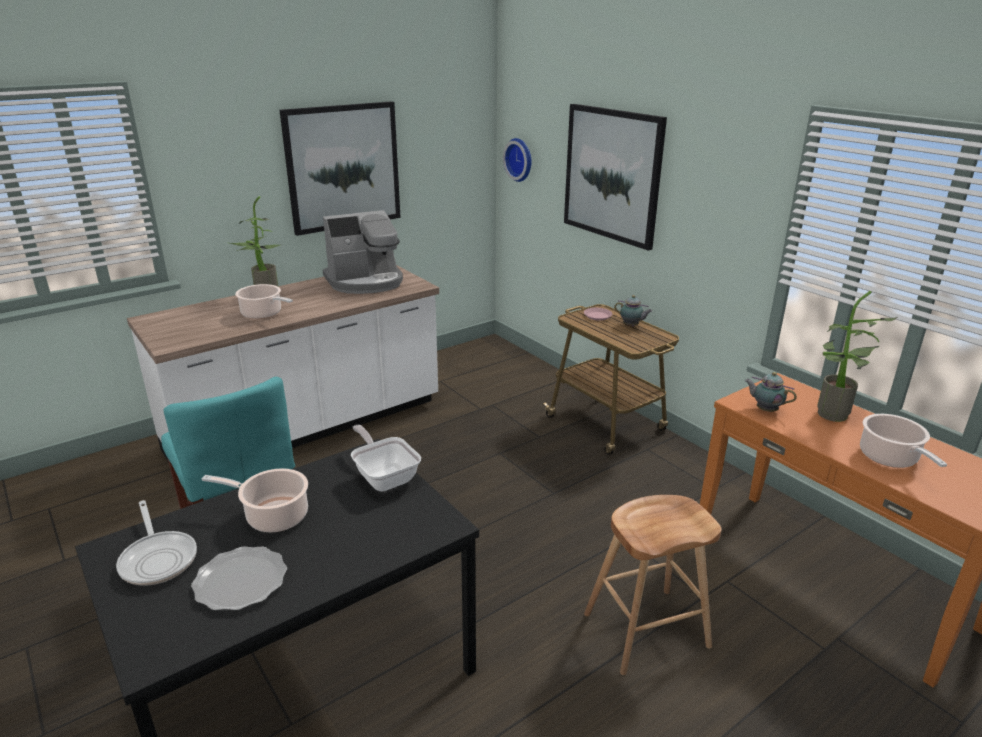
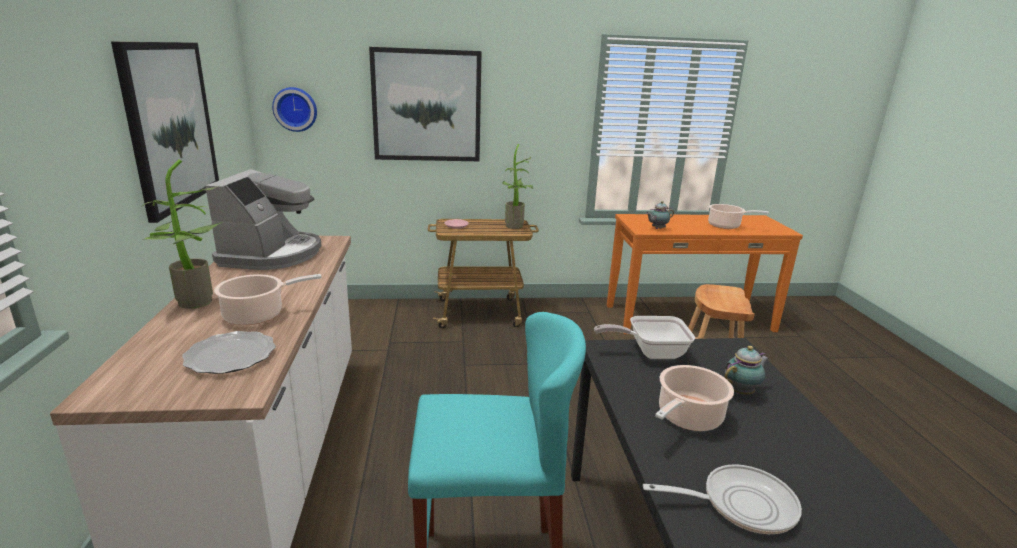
camera: 60 degrees left, 5 degrees down
(240, 581) = (792, 456): plate -> plate (230, 356)
(631, 326) = (487, 223): teapot -> teapot (741, 392)
(833, 417) = (677, 221): potted plant -> potted plant (516, 226)

